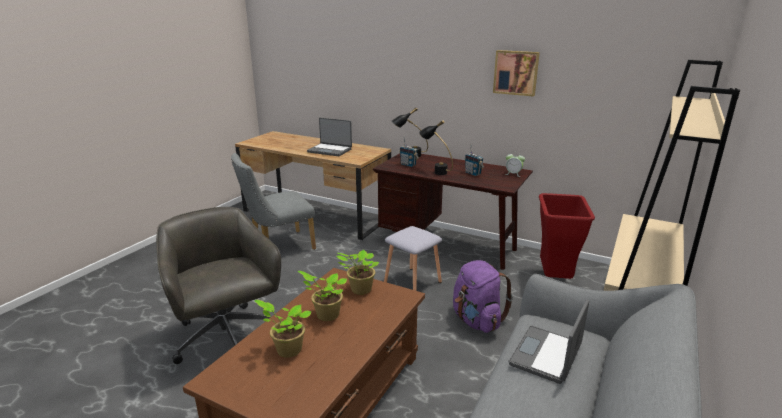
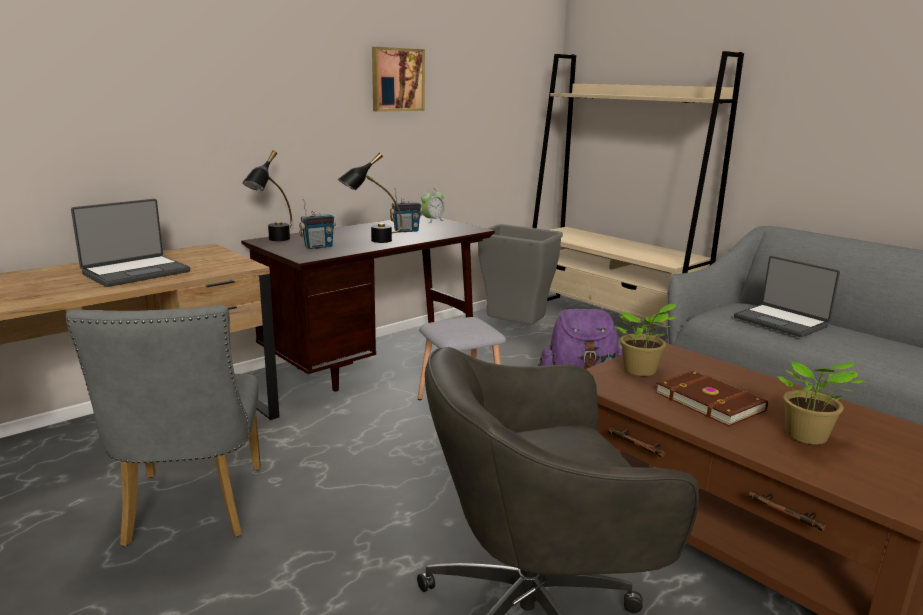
camera: 70 degrees left, 5 degrees down
(326, 315) = (710, 401): potted plant -> brown book
(555, 279) = (516, 331): red trash can -> grey trash can

